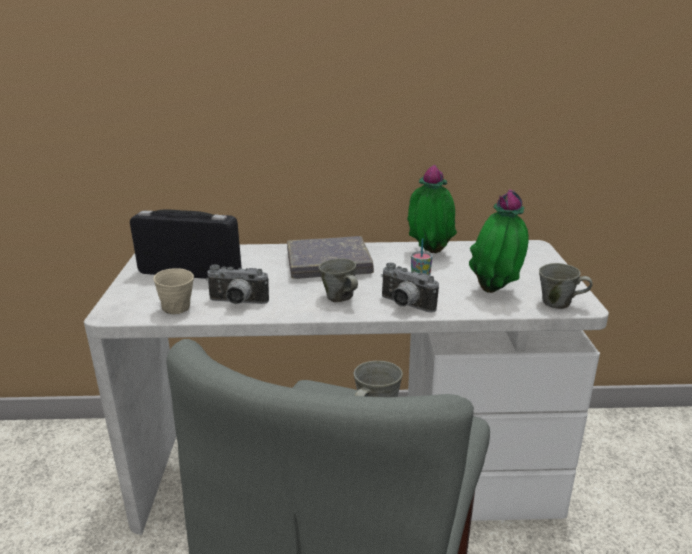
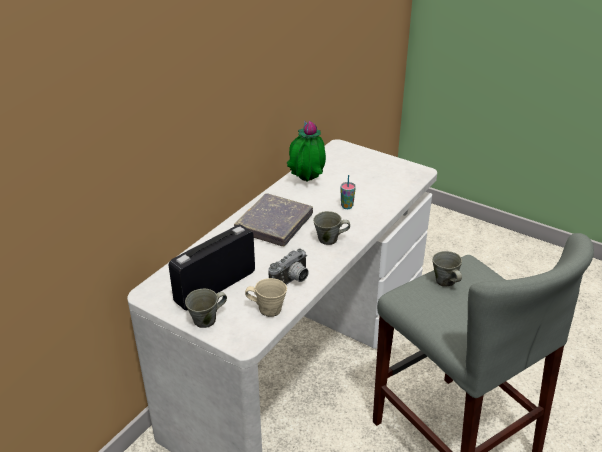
camera: 55 degrees left, 10 degrees up
(404, 305) = (364, 222): camera -> none
(496, 292) = (381, 187): potted plant -> none
(558, 303) = (412, 176): grey mug -> grey mug (206, 320)

